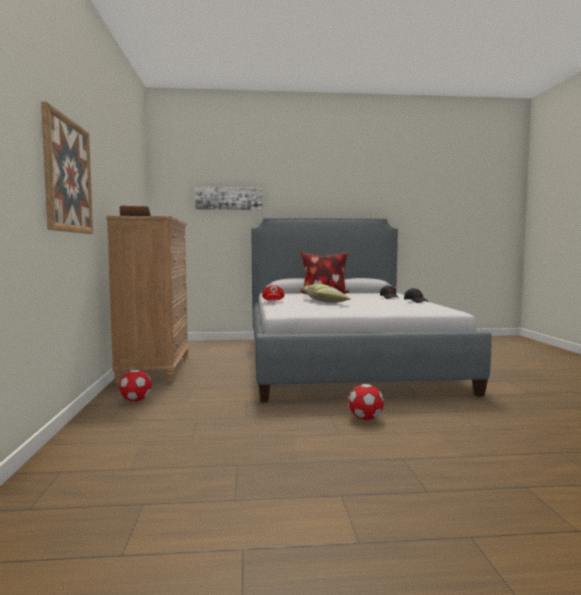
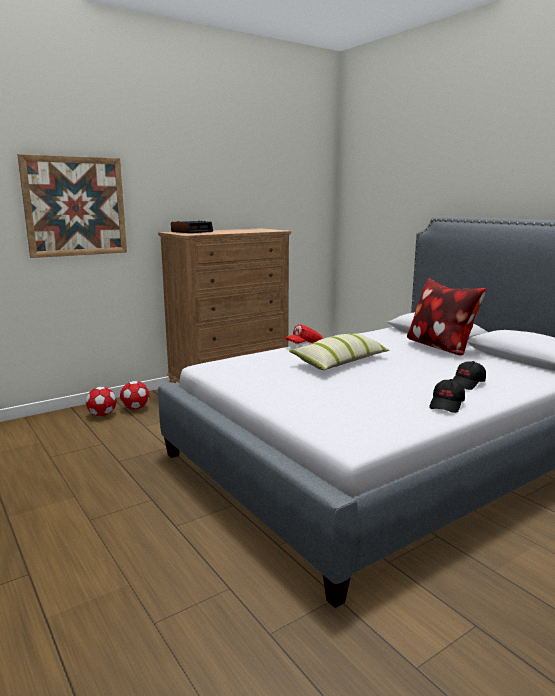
camera: 60 degrees right, 10 degrees up
(228, 198) = (406, 188): picture -> none
(365, 418) = (151, 524): football -> football (102, 414)

